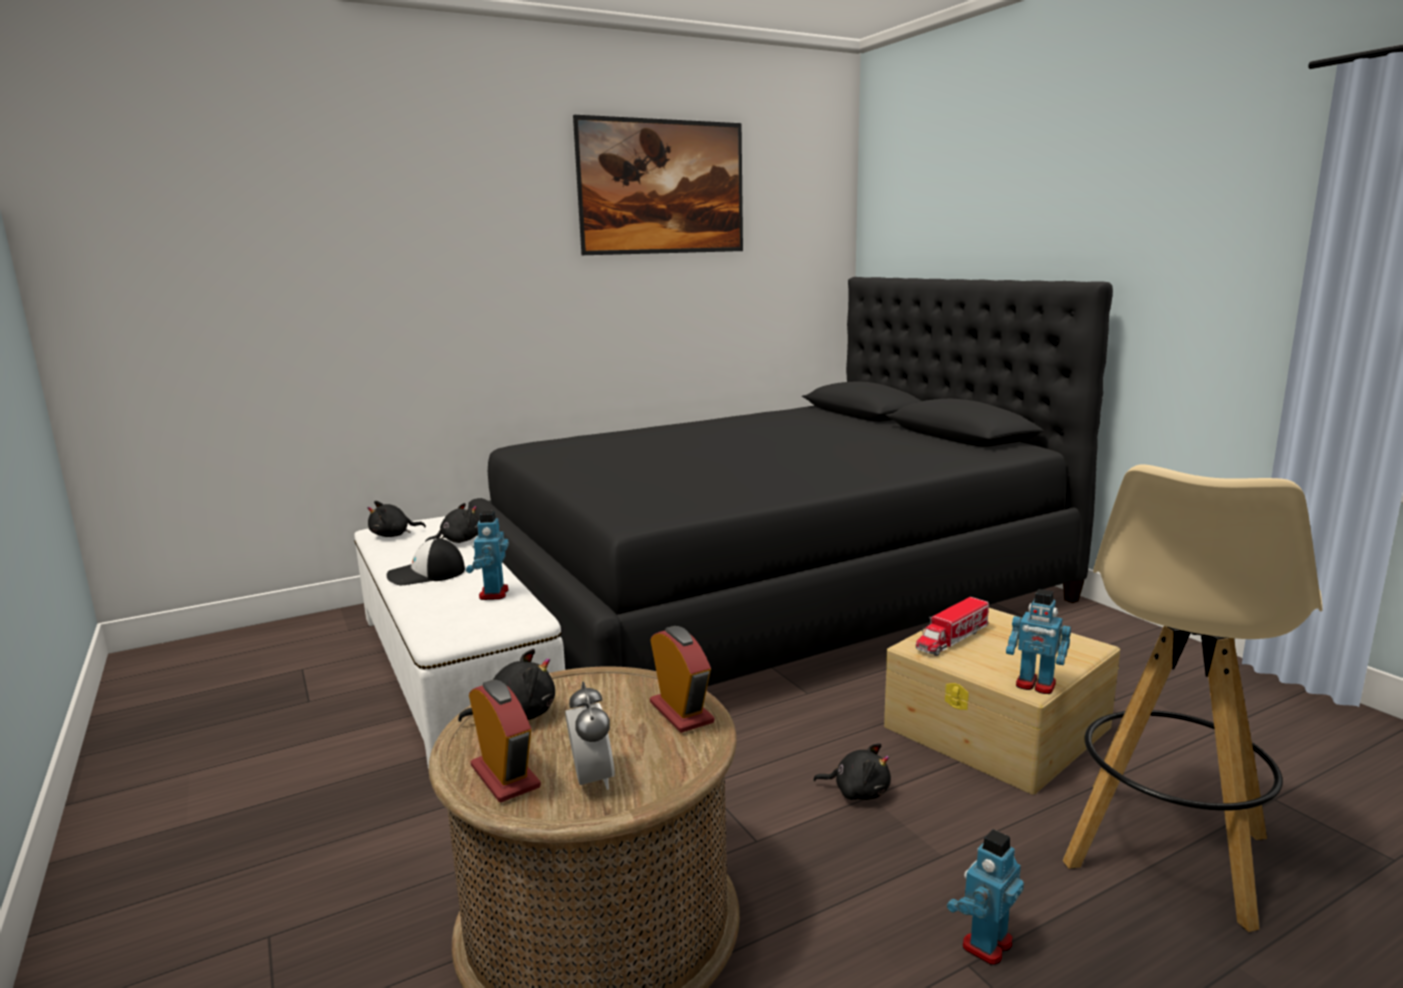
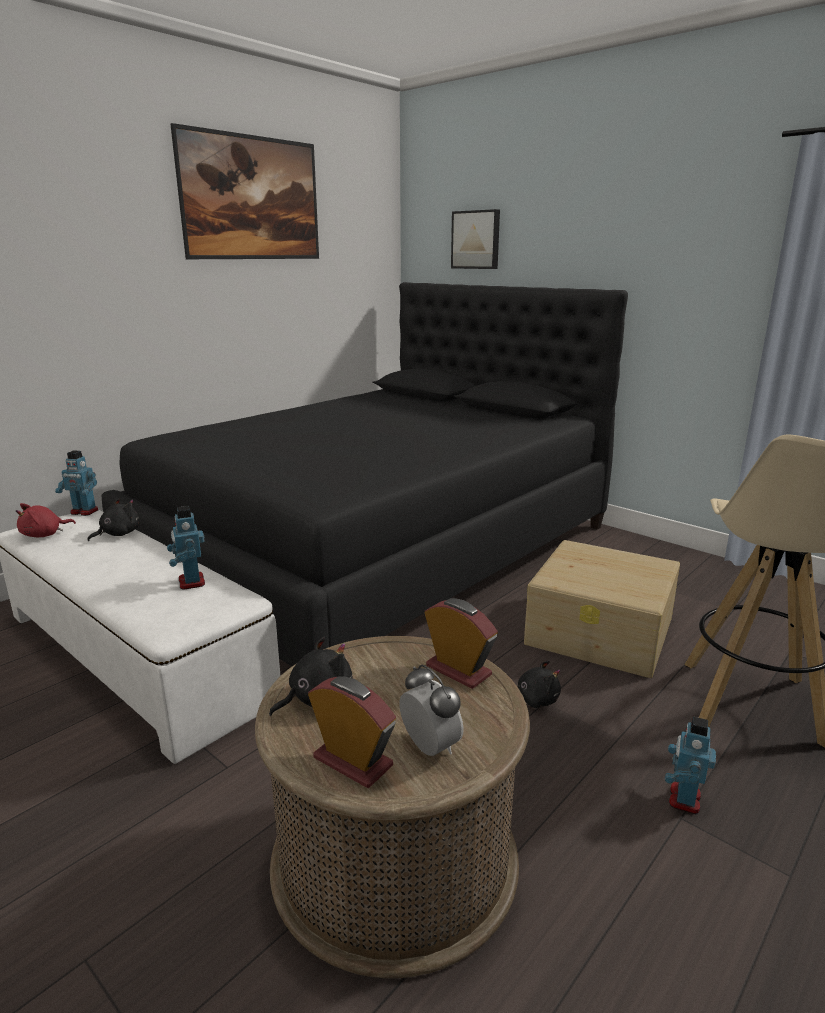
camera: 20 degrees left, 5 degrees up
(393, 535) = (44, 535): black plush toy -> red plush toy
(426, 574) = (108, 570): cap -> none
(937, 223) = (476, 240): none -> picture
(952, 639) = (569, 570): toy truck -> none
(1035, 685) = (647, 599): toy robot -> toy robot (84, 512)

